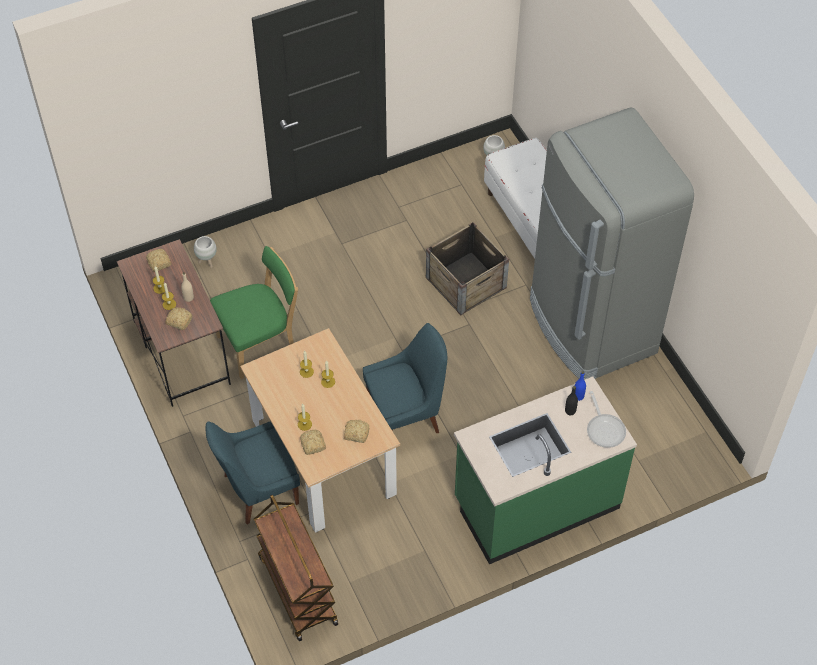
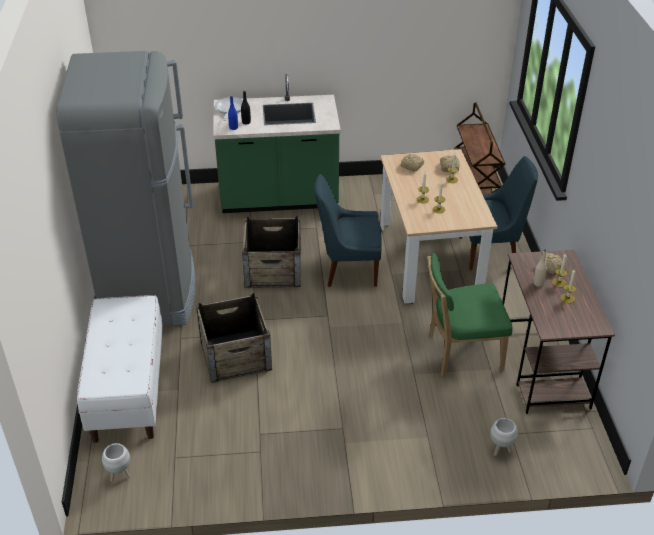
camera: 160 degrees left, 15 degrees down
(159, 263) = (567, 320): bread -> none
(484, 392) = (273, 269): none -> crate

